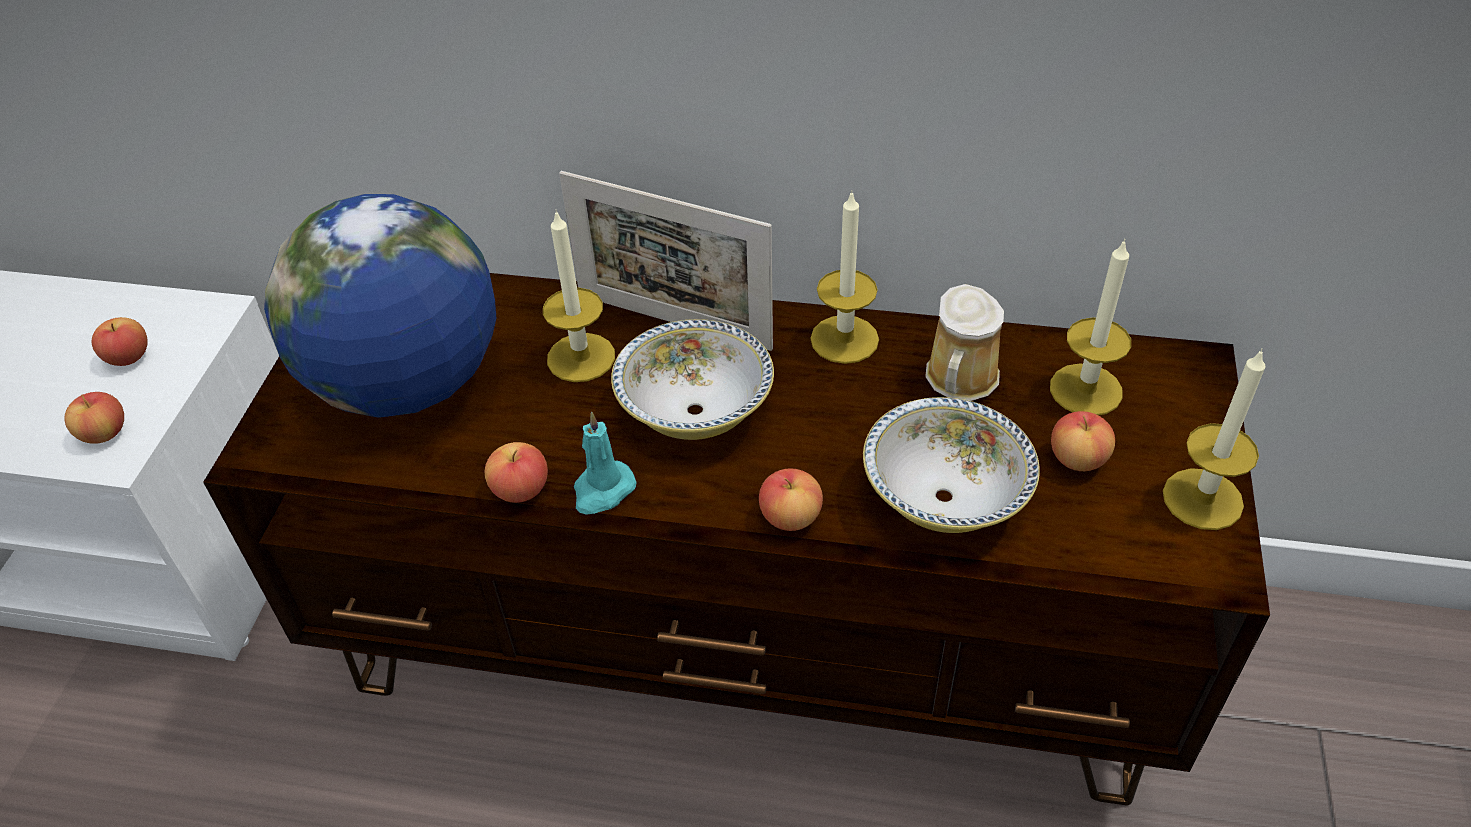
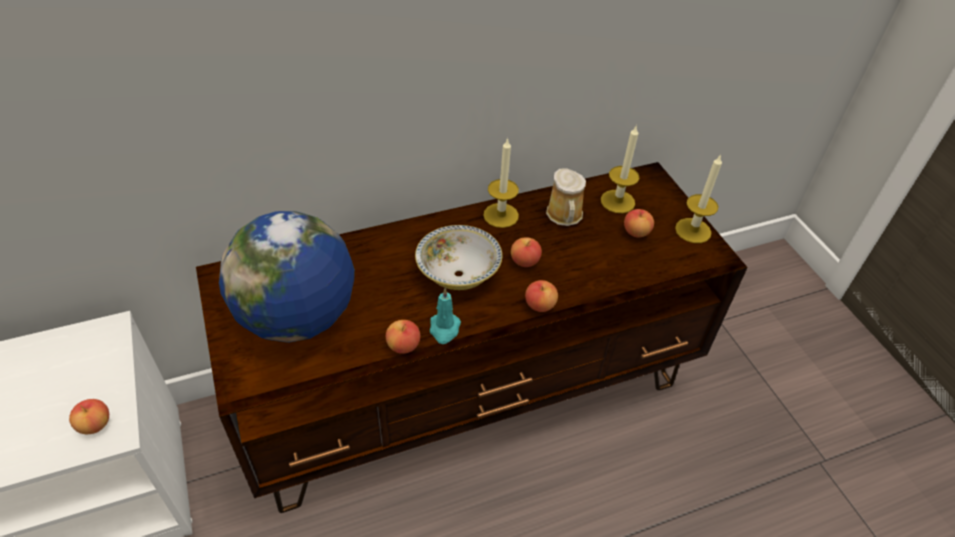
camera: 35 degrees left, 0 degrees up
(128, 357) = (72, 375): apple -> apple (524, 261)
(581, 357) = (380, 270): candle -> none
(673, 321) = (413, 235): picture frame -> none
(945, 496) = (596, 269): bowl -> none

